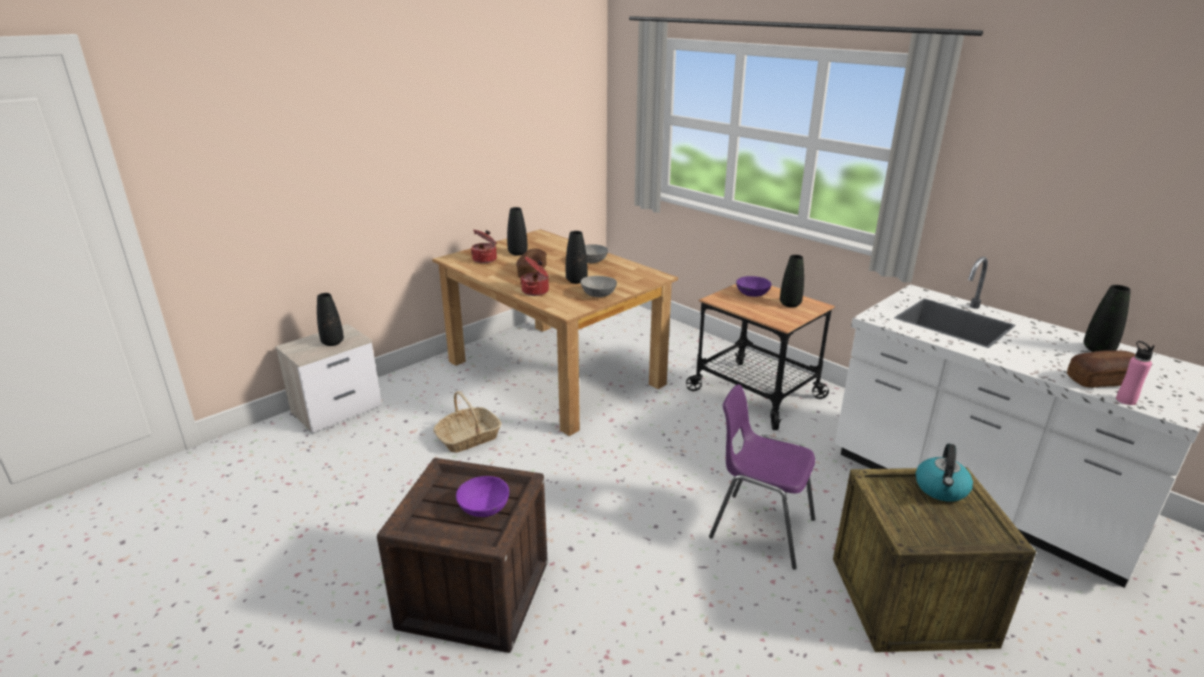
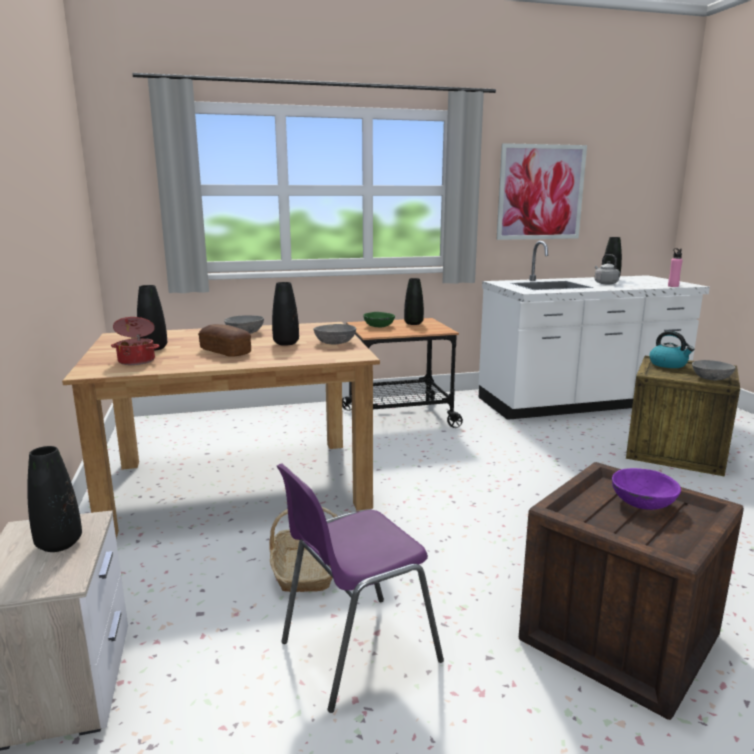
camera: 60 degrees left, 10 degrees down
(536, 291) = (283, 357): cooking pot -> none
(752, 294) = (378, 326): purple bowl -> green bowl
(759, 528) = (578, 469): purple chair -> purple chair (355, 652)
(917, 528) = (712, 378): none -> grey bowl
(1045, 350) = (605, 283): none -> grey kettle
(1056, 185) = (540, 192): none -> picture
(1103, 380) = (648, 284): bread -> none

